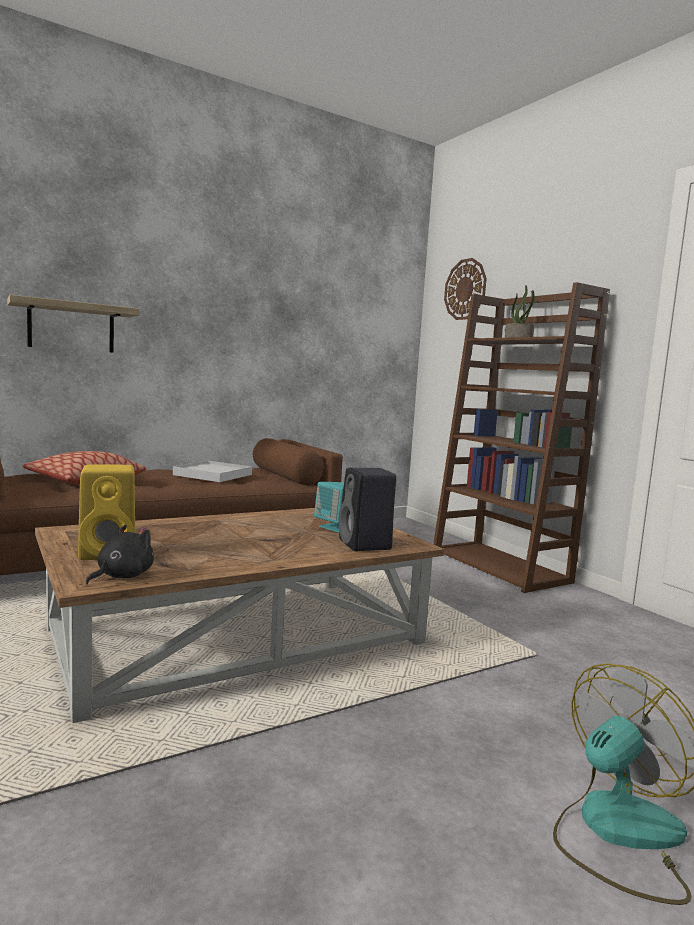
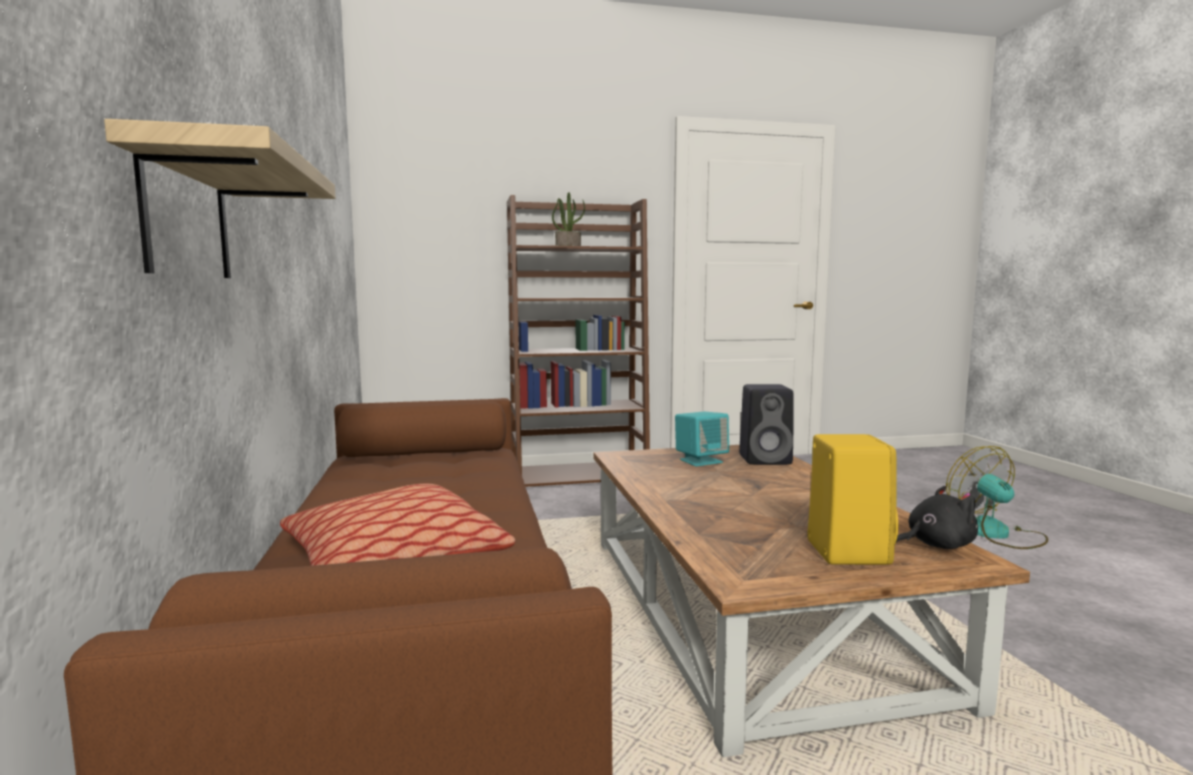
camera: 70 degrees left, 0 degrees up
(122, 576) = (936, 545): black plush toy -> black plush toy turned 120 degrees clockwise
(213, 475) = (411, 478): white tray -> none
(465, 289) = (438, 182): wall clock -> none

